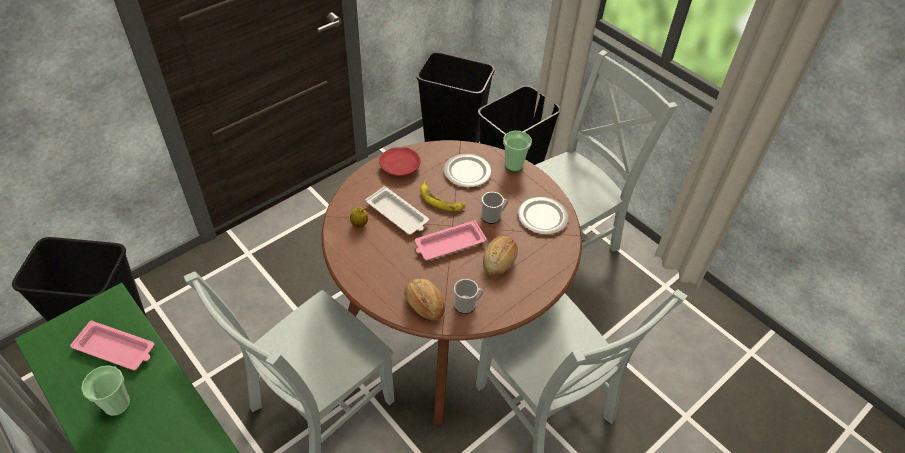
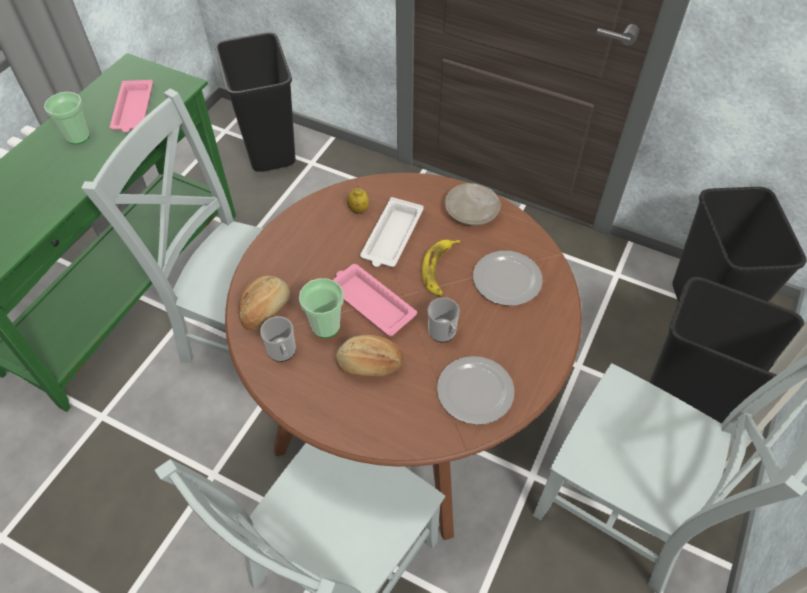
camera: 70 degrees right, 5 degrees up
(400, 166) = (472, 211): red plate -> beige plate
(514, 165) = (556, 327): cup -> cup (325, 326)

